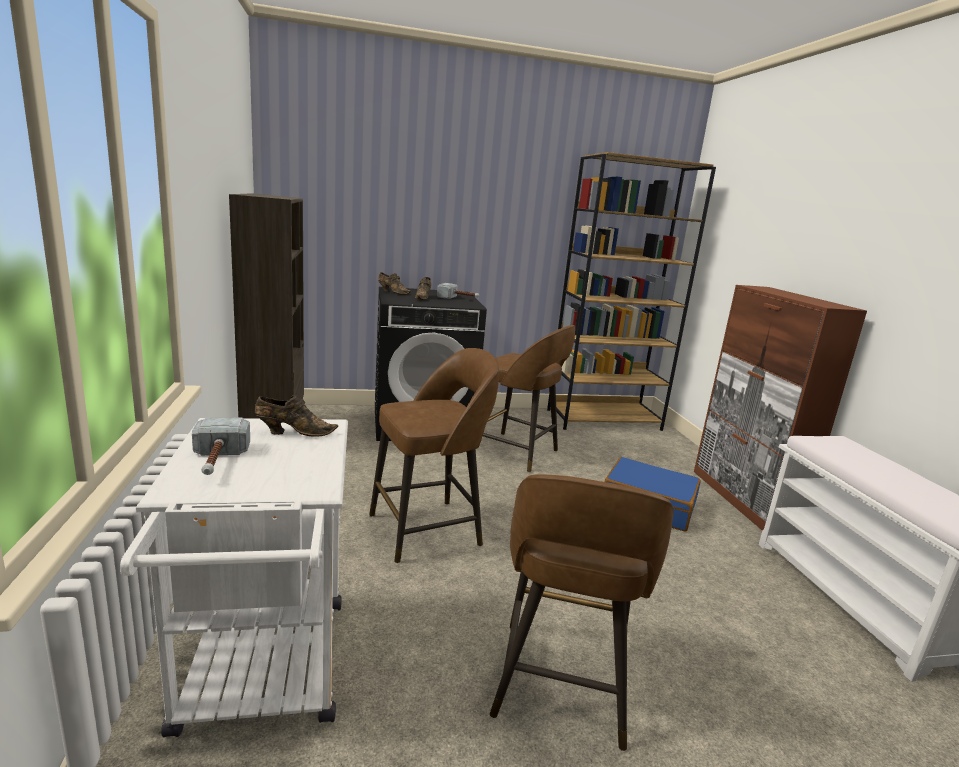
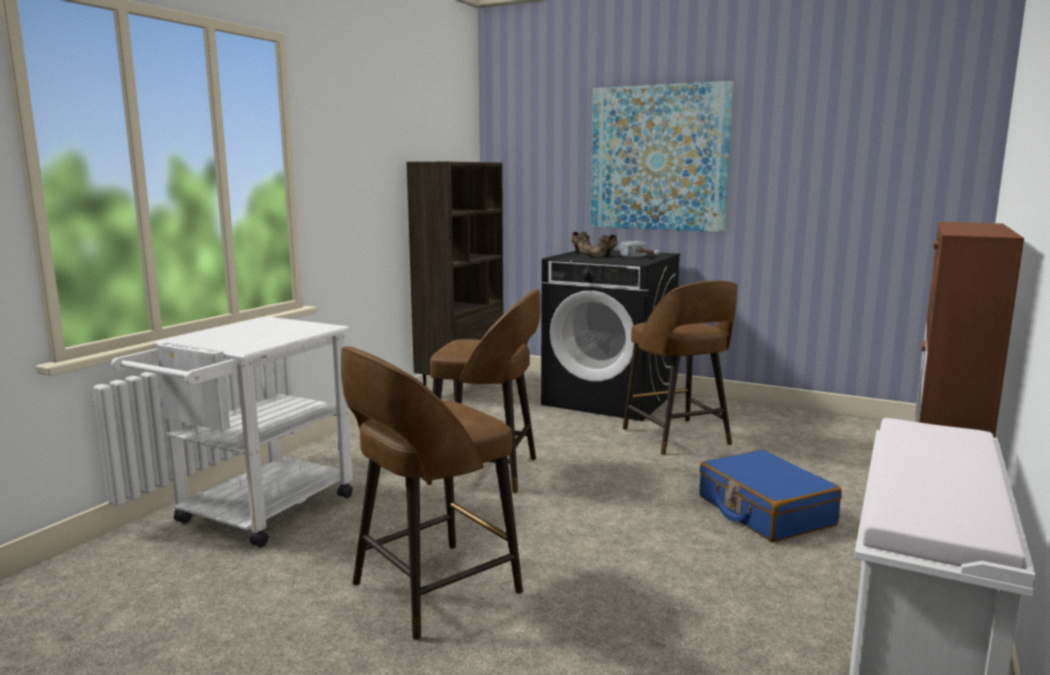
camera: 40 degrees right, 5 degrees down
(217, 462) = (225, 333): hammer -> none
(293, 432) = (298, 327): brown shoe -> none
(451, 207) = (658, 158): none -> picture
(604, 419) = (858, 429): brown bookcase -> none

